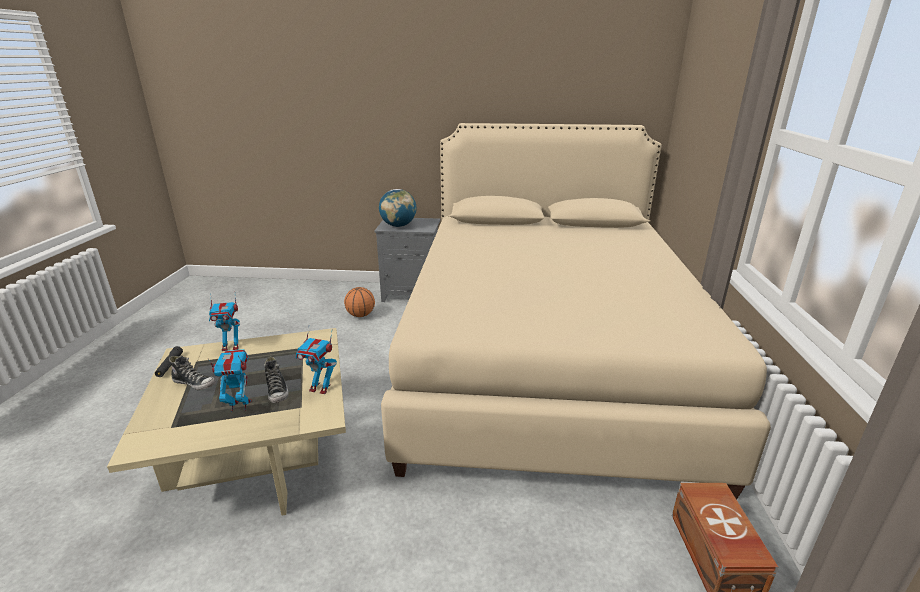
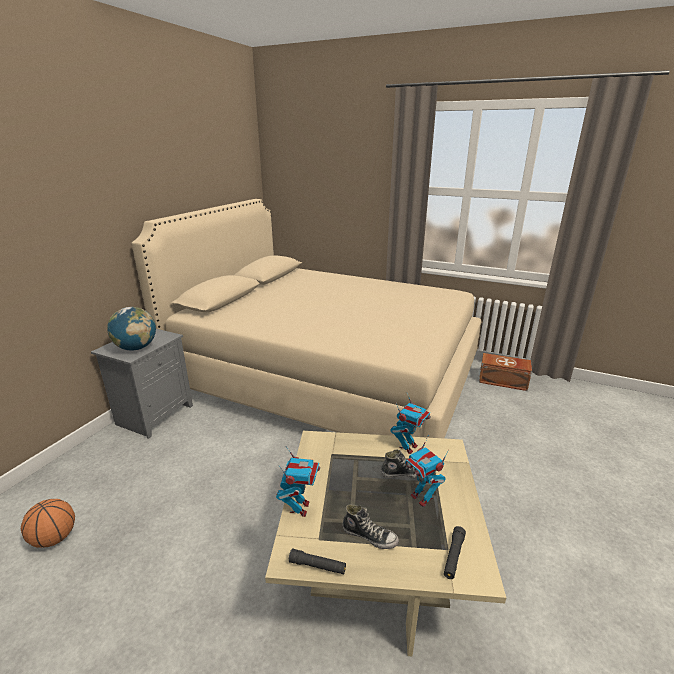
camera: 70 degrees left, 0 degrees up
(162, 431) = (453, 556): none -> black flashlight
(195, 383) = (369, 536): shoe -> shoe turned 75 degrees clockwise
(240, 405) = (422, 498): toy robot -> toy robot turned 45 degrees counterclockwise
(360, 315) = (164, 458): basketball -> basketball (55, 538)

